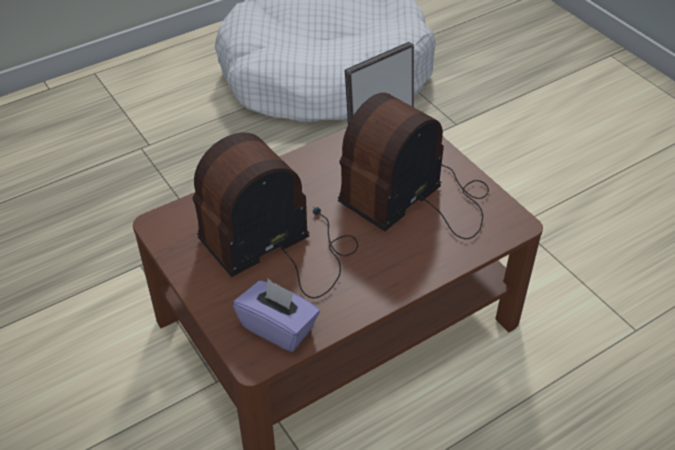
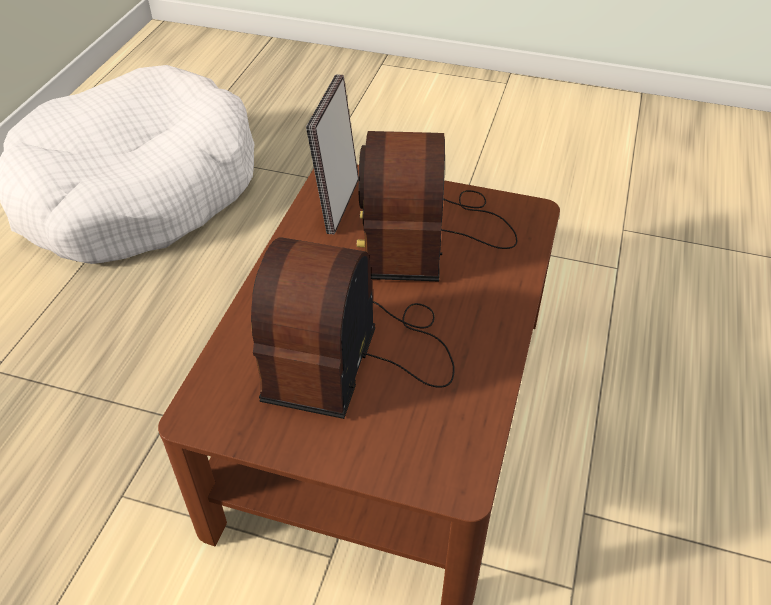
camera: 40 degrees left, 0 degrees up
(278, 327) = (446, 437): purple tissue box -> none

